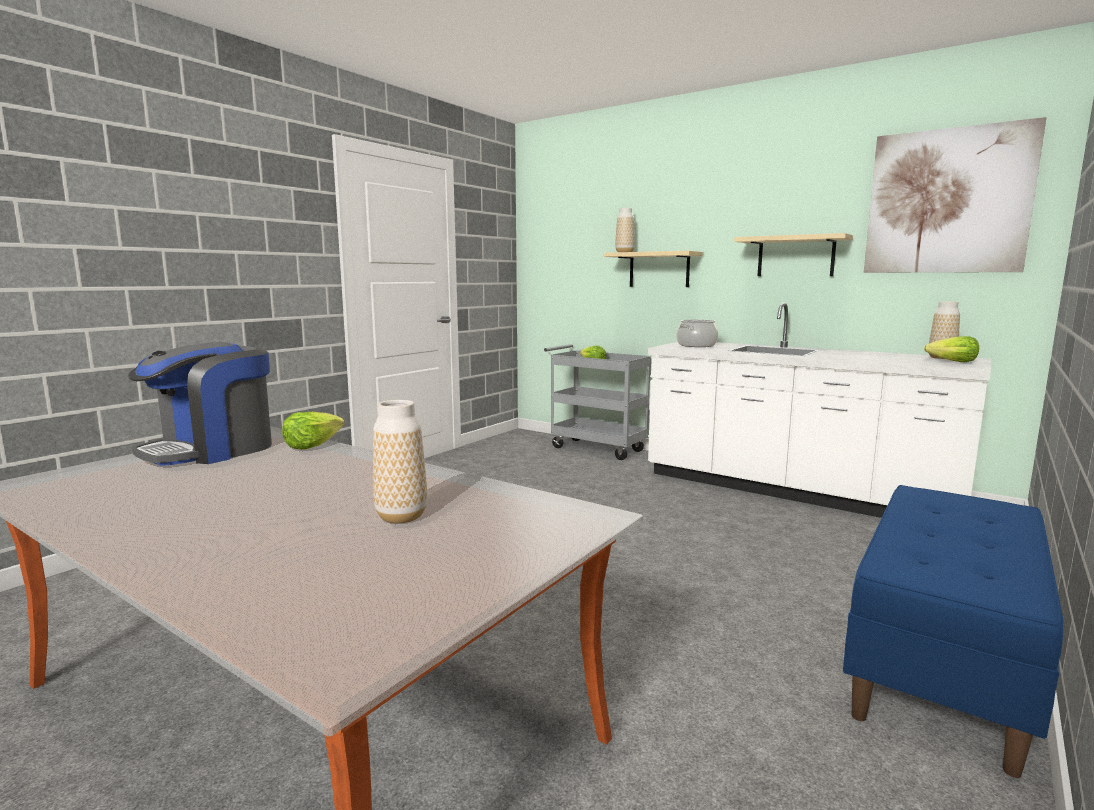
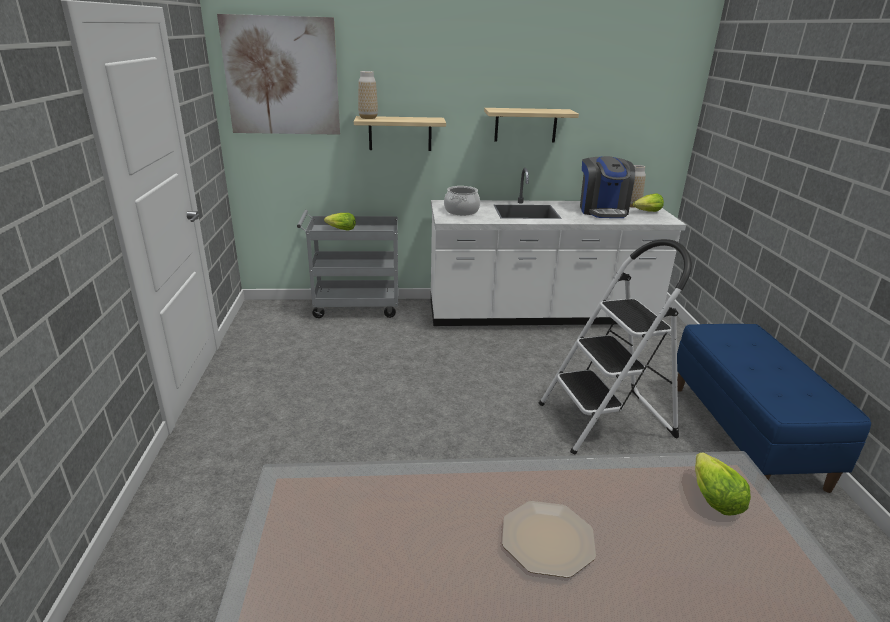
camera: 40 degrees left, 15 degrees up
(212, 450) = (307, 540): coffee machine -> coffee machine (602, 210)
(312, 445) = (390, 478): lettuce -> lettuce (713, 497)
(328, 490) = (547, 538): none -> plate
(401, 516) = (654, 538): vase -> none
(739, 585) = (610, 420): none -> step ladder
(947, 201) = (634, 87): picture -> picture (282, 76)

